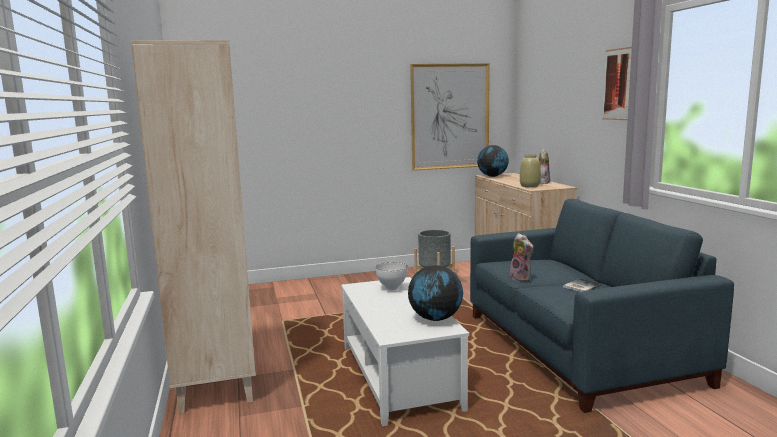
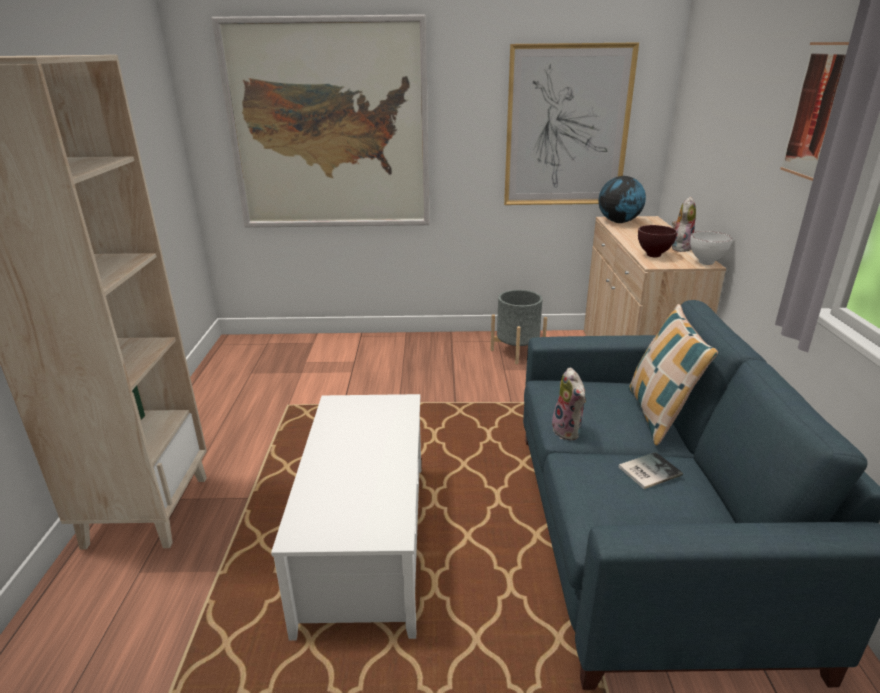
camera: 15 degrees right, 15 degrees up
(288, 120) = (330, 127): none -> picture
(392, 288) = (379, 417): white bowl -> white bowl (707, 263)
(436, 319) = (388, 503): globe -> none
(530, 186) = (653, 256): beige vase -> brown bowl
(569, 268) = (658, 416): none -> pillow

